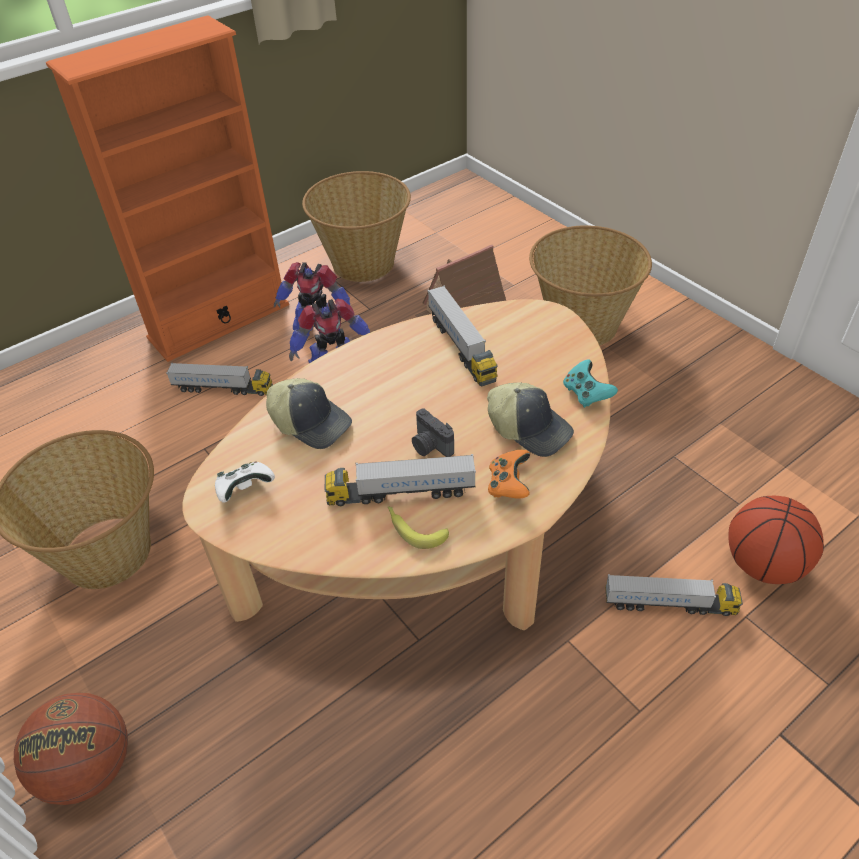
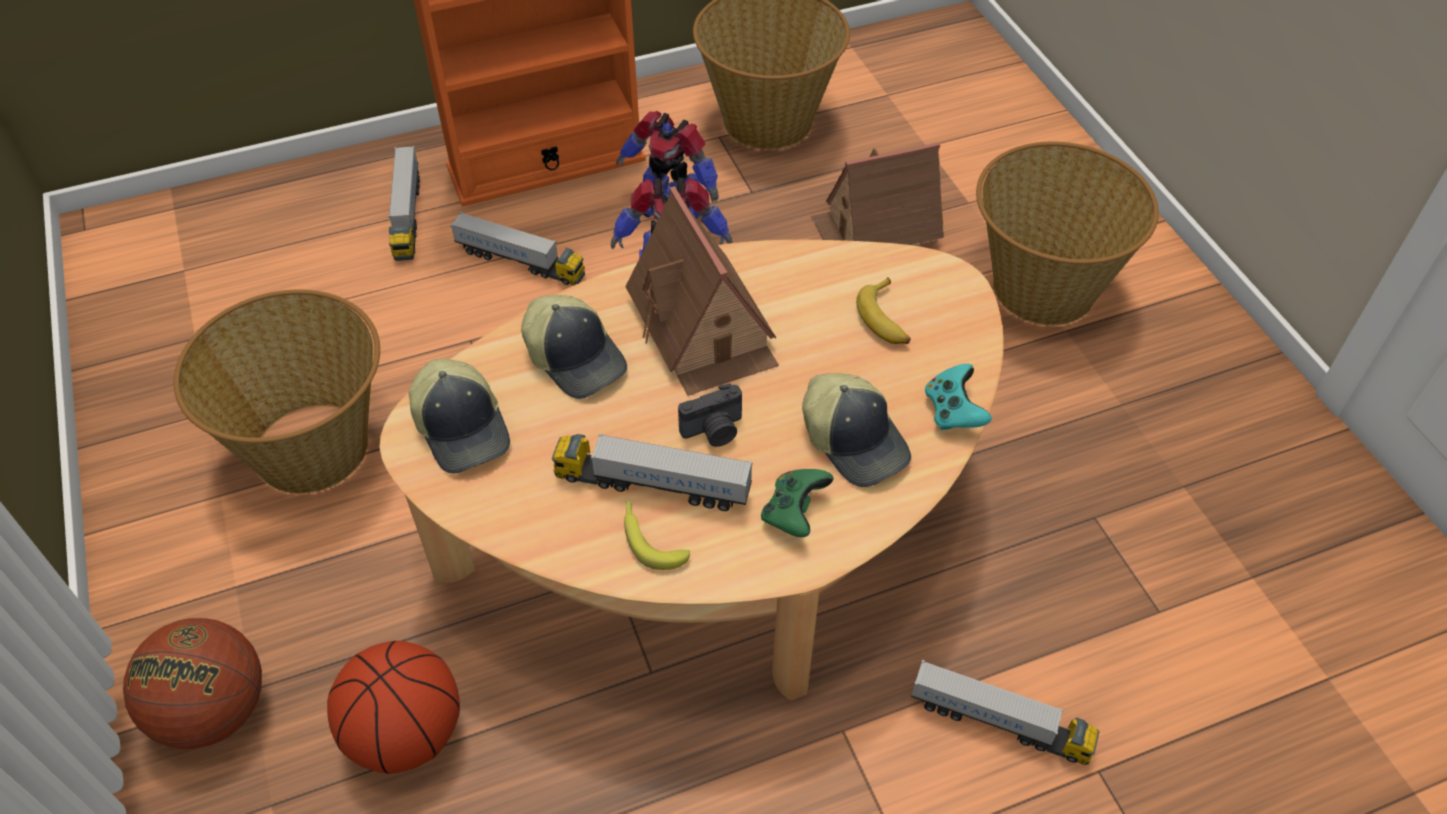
camera: 15 degrees right, 5 degrees up
(245, 489) = (463, 428): white game controller -> cap
(394, 382) = (703, 328): none -> toy house
(430, 446) = (714, 431): camera -> camera turned 90 degrees counterclockwise
(461, 347) = (812, 299): toy truck -> toy truck (407, 215)
(508, 485) = (794, 512): orange game controller -> green game controller
(516, 348) = (886, 319): none -> banana
(763, 564) = (1155, 706): basketball -> basketball (407, 733)

